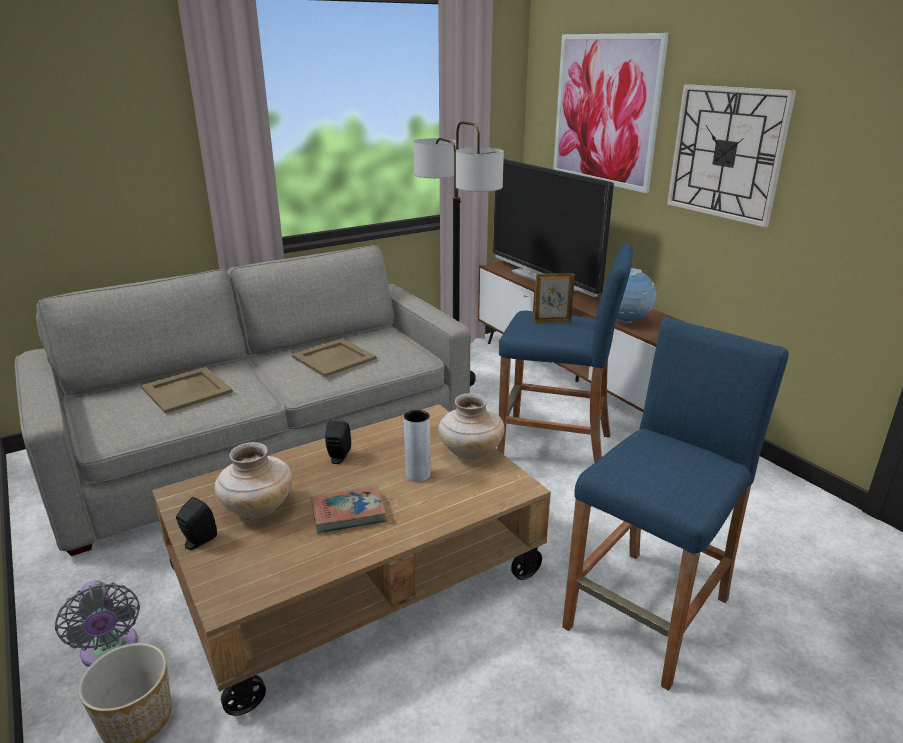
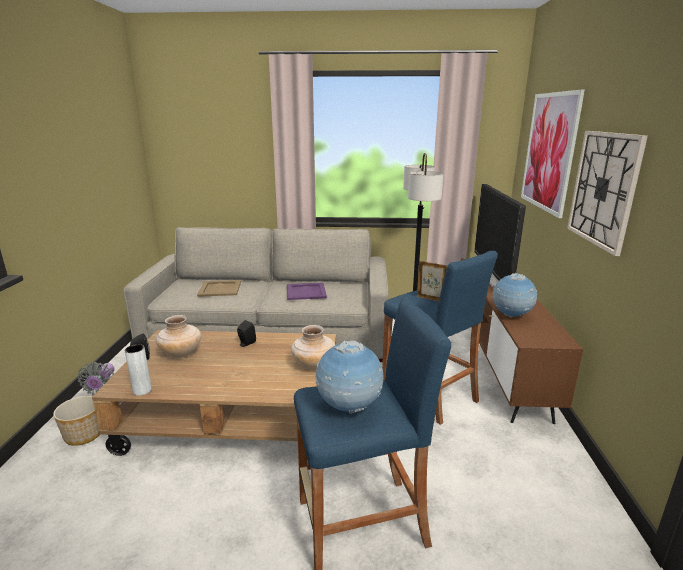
camera: 35 degrees right, 5 degrees down
(333, 358) = (305, 291): beige tray -> purple tray
(348, 513) = (212, 372): book -> none
(418, 474) = (270, 366): grey vase -> grey vase (142, 390)
(674, 470) = (349, 408): none -> globe

